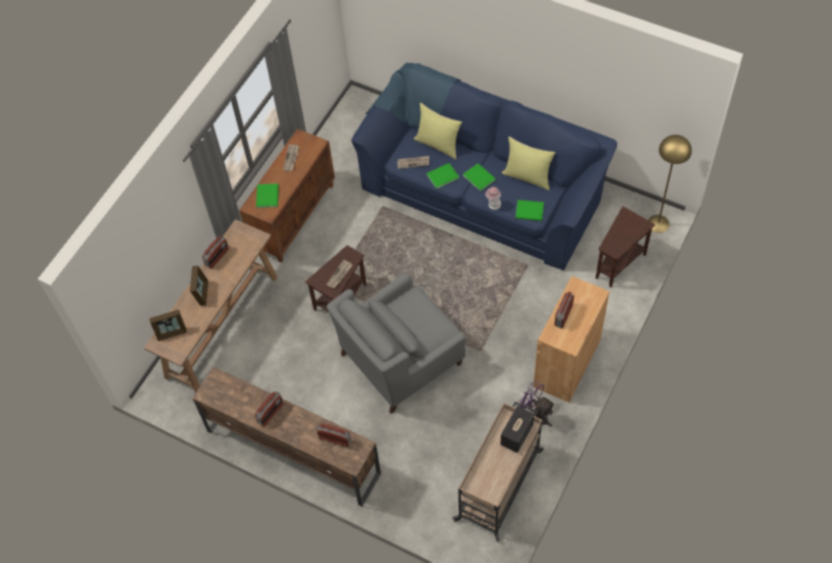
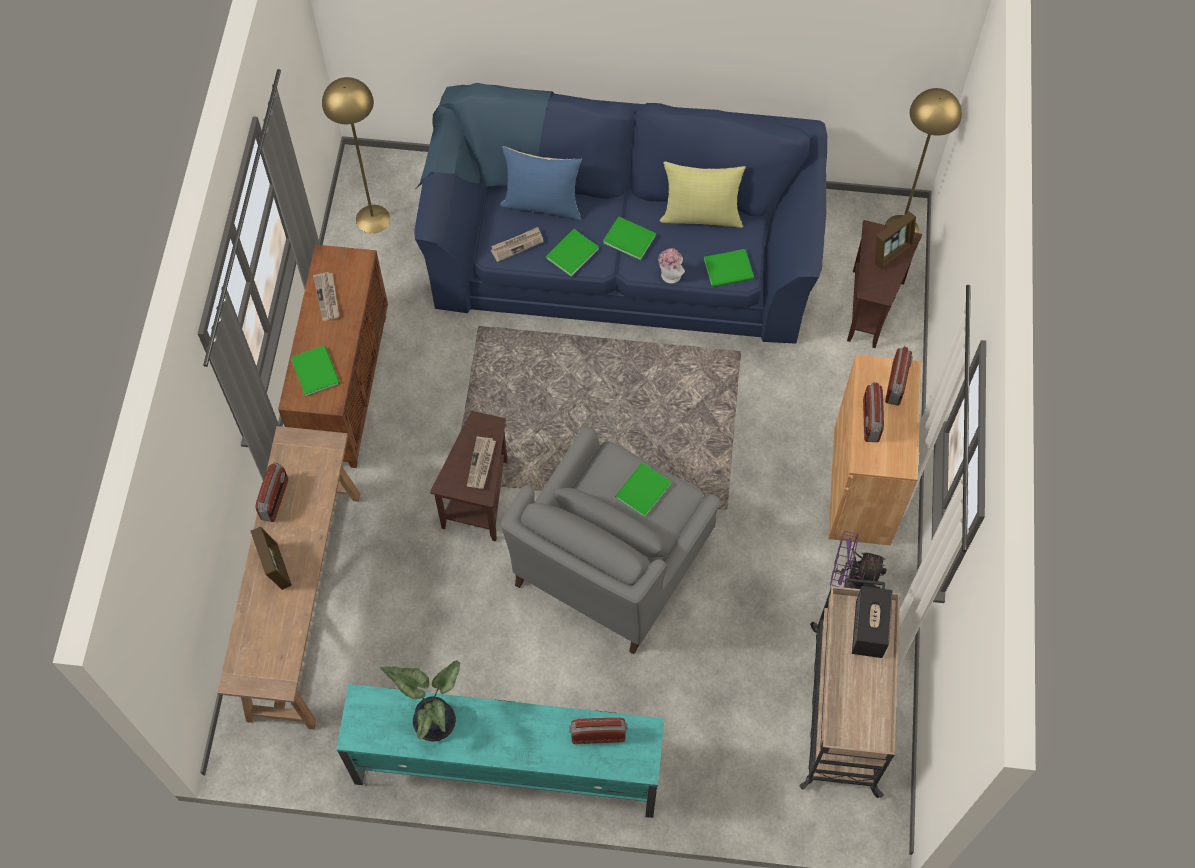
camera: 25 degrees left, 5 degrees up
(171, 332) = (253, 651): picture frame -> picture frame (891, 252)
(250, 400) = (434, 719): none -> potted plant
(270, 413) = (477, 729): radio -> radio (896, 384)
(292, 451) = (506, 768): brown tv stand -> turquoise tv stand
(349, 129) = (373, 218): none -> yellow floor lamp
(423, 318) = (641, 491): none -> green book
(438, 144) = (542, 204): yellow pillow -> blue pillow

